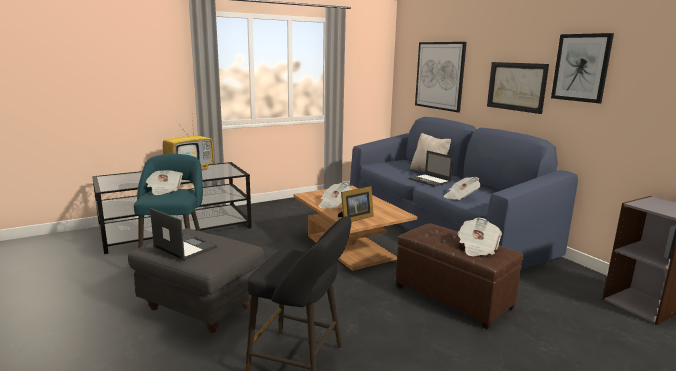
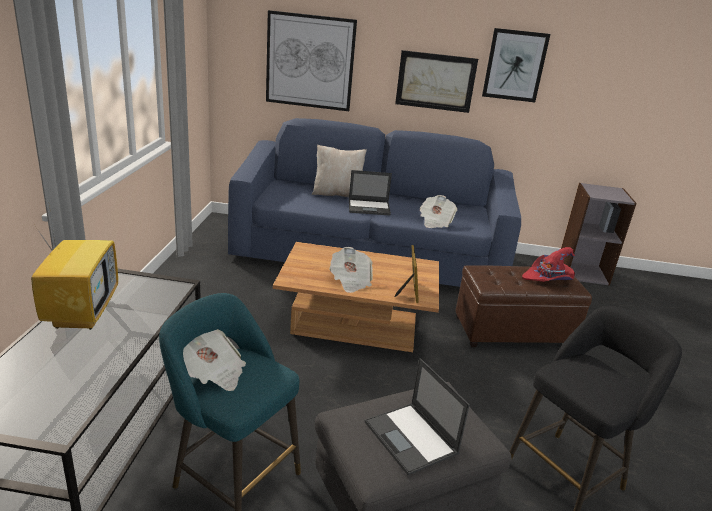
camera: 55 degrees left, 10 degrees up
(184, 247) = (411, 438): laptop -> laptop turned 105 degrees counterclockwise
(477, 248) = (548, 278): newspaper -> red hat

